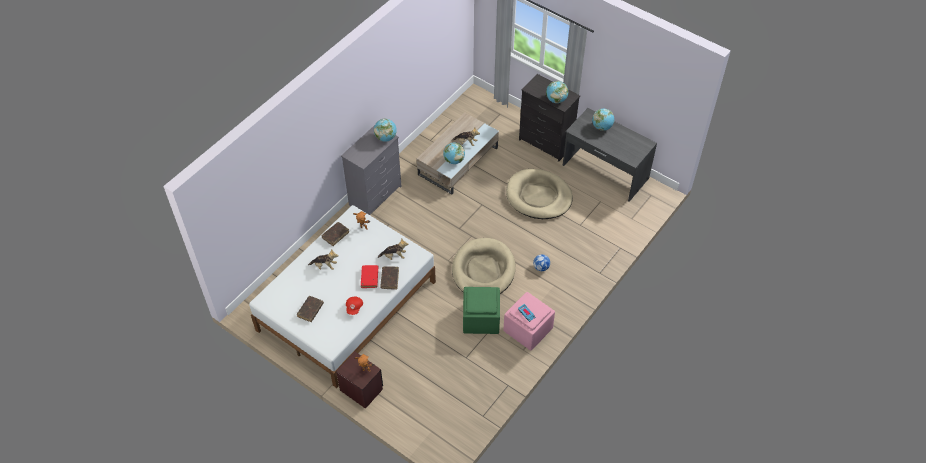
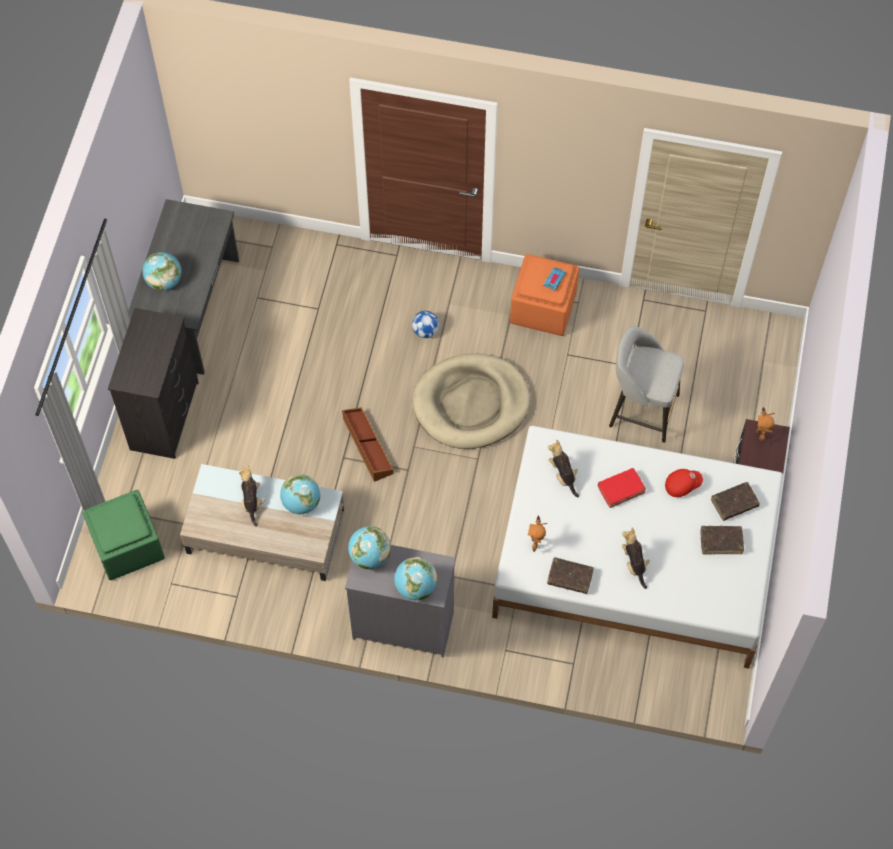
camera: 115 degrees left, 10 degrees up
(389, 279) = (607, 461): brown book -> brown book (734, 503)
(434, 350) = (641, 409): none -> grey stool
(481, 319) = (557, 372): green ottoman -> green ottoman (127, 546)
(482, 216) = (367, 446): none -> brown storage box
(528, 330) = (544, 308): pink ottoman -> orange ottoman
(538, 196) = (287, 384): beige dog bed -> none
(556, 100) = (161, 338): globe -> globe (415, 587)

